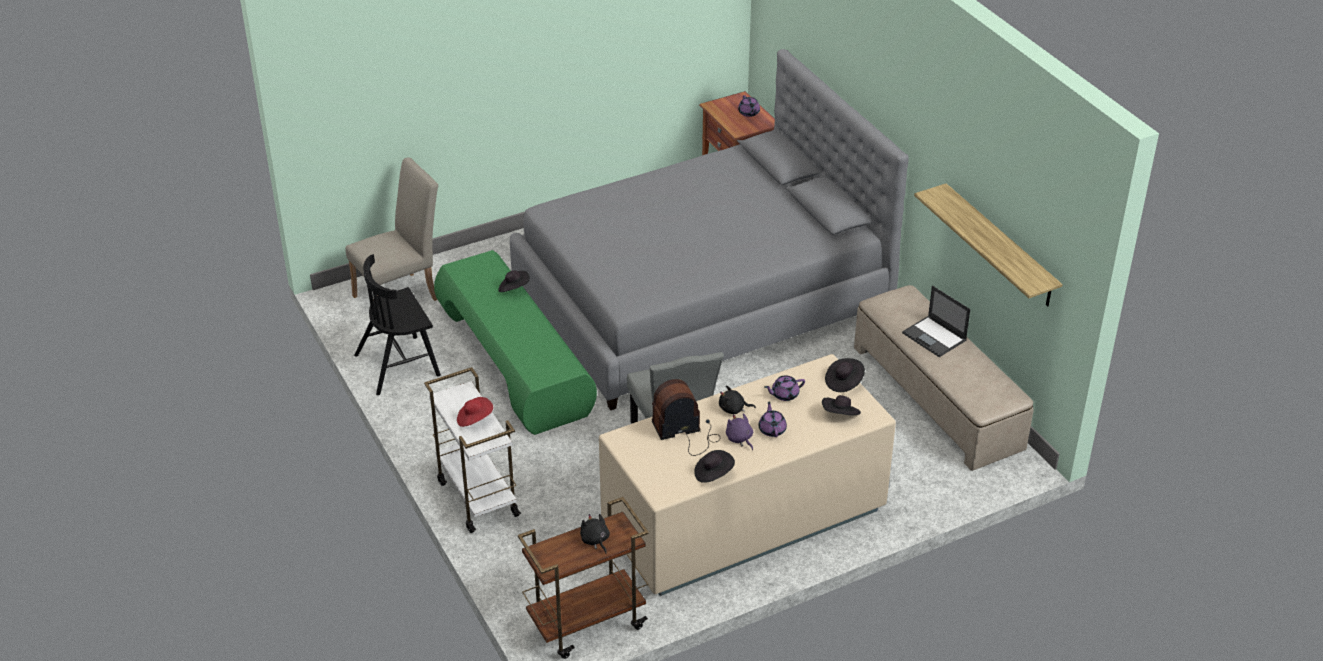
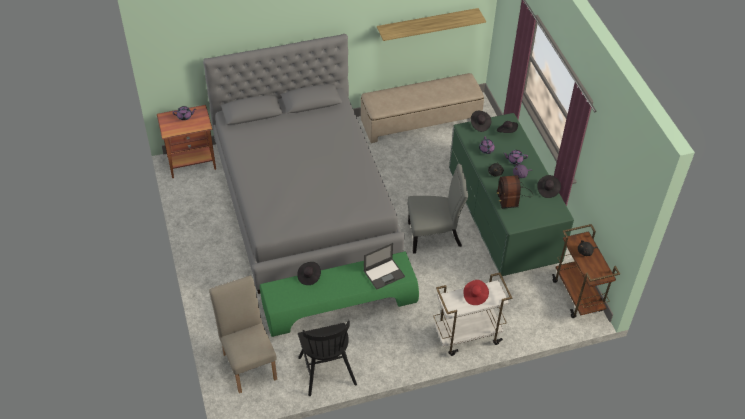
camera: 80 degrees left, 10 degrees up
(743, 519) = (503, 217): beige dresser -> green dresser
(935, 337) = (412, 94): laptop -> laptop (384, 273)

